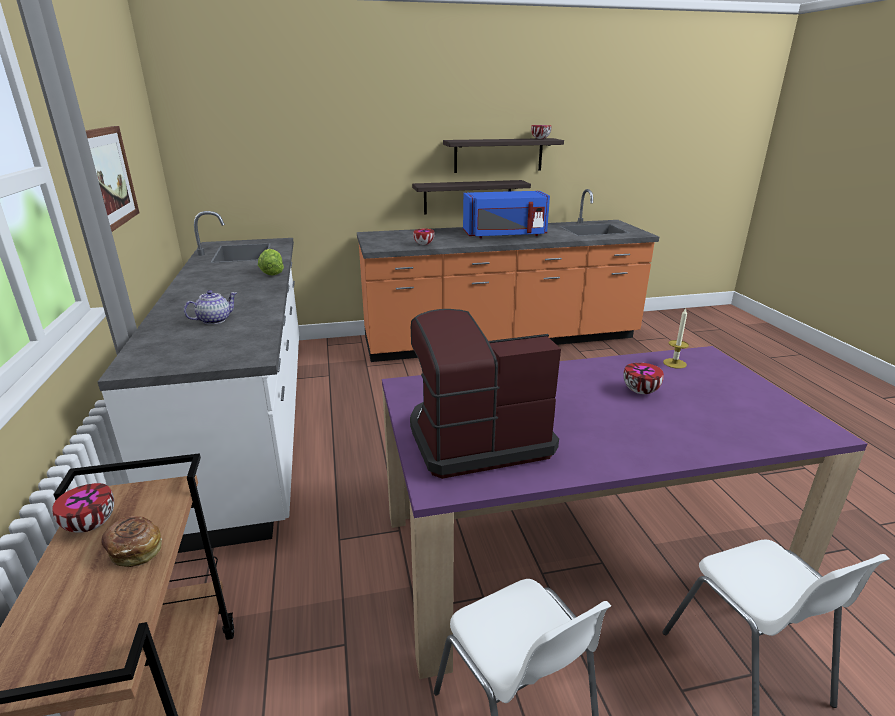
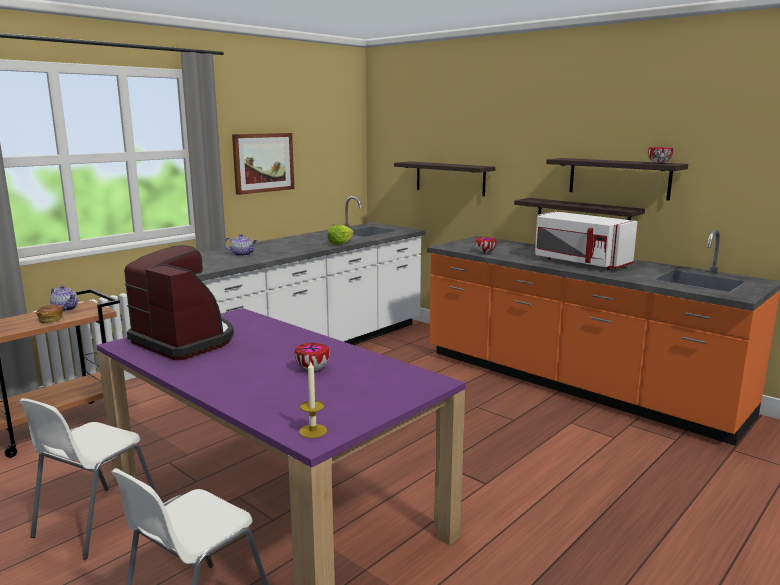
camera: 55 degrees right, 10 degrees down
(90, 524) = (66, 309): bowl -> teapot
(309, 172) = (450, 178): none -> shelf
(505, 235) = (579, 262): blue microwave -> white microwave
(674, 363) = (391, 373): candle -> candle (313, 431)

